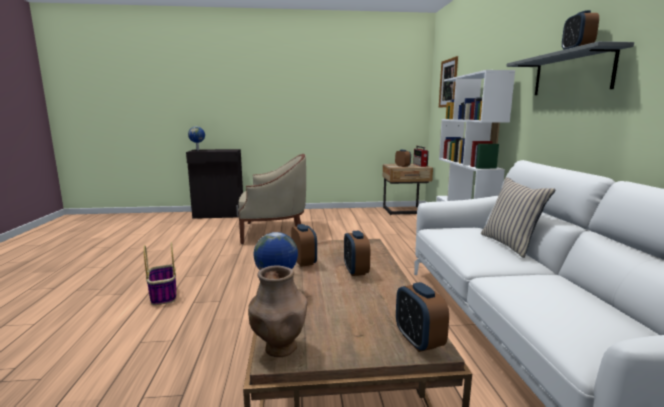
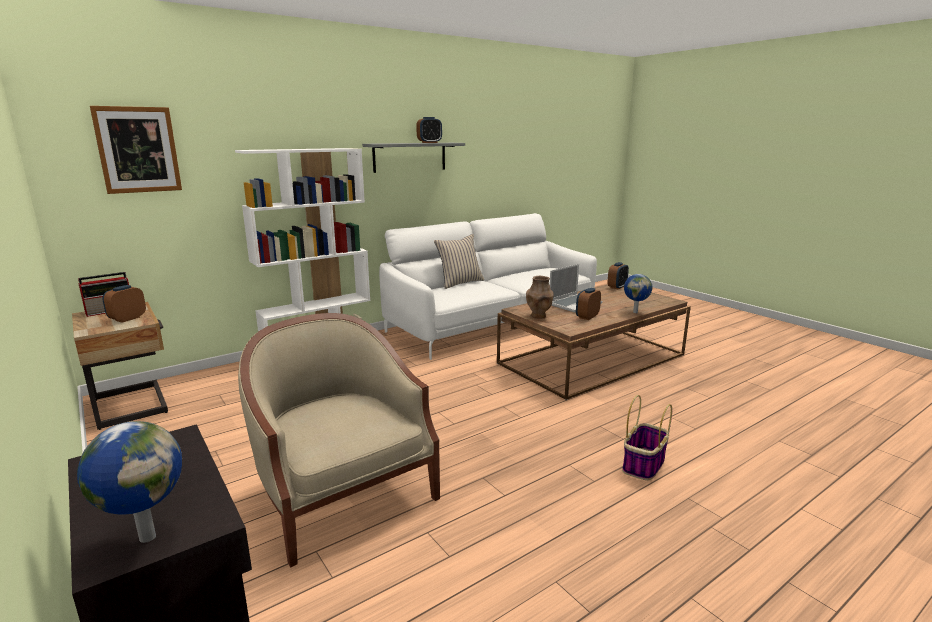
camera: 120 degrees left, 5 degrees up
(280, 348) = (667, 301): brown vase -> brown vase (538, 316)
(356, 271) = (574, 304): alarm clock -> laptop

